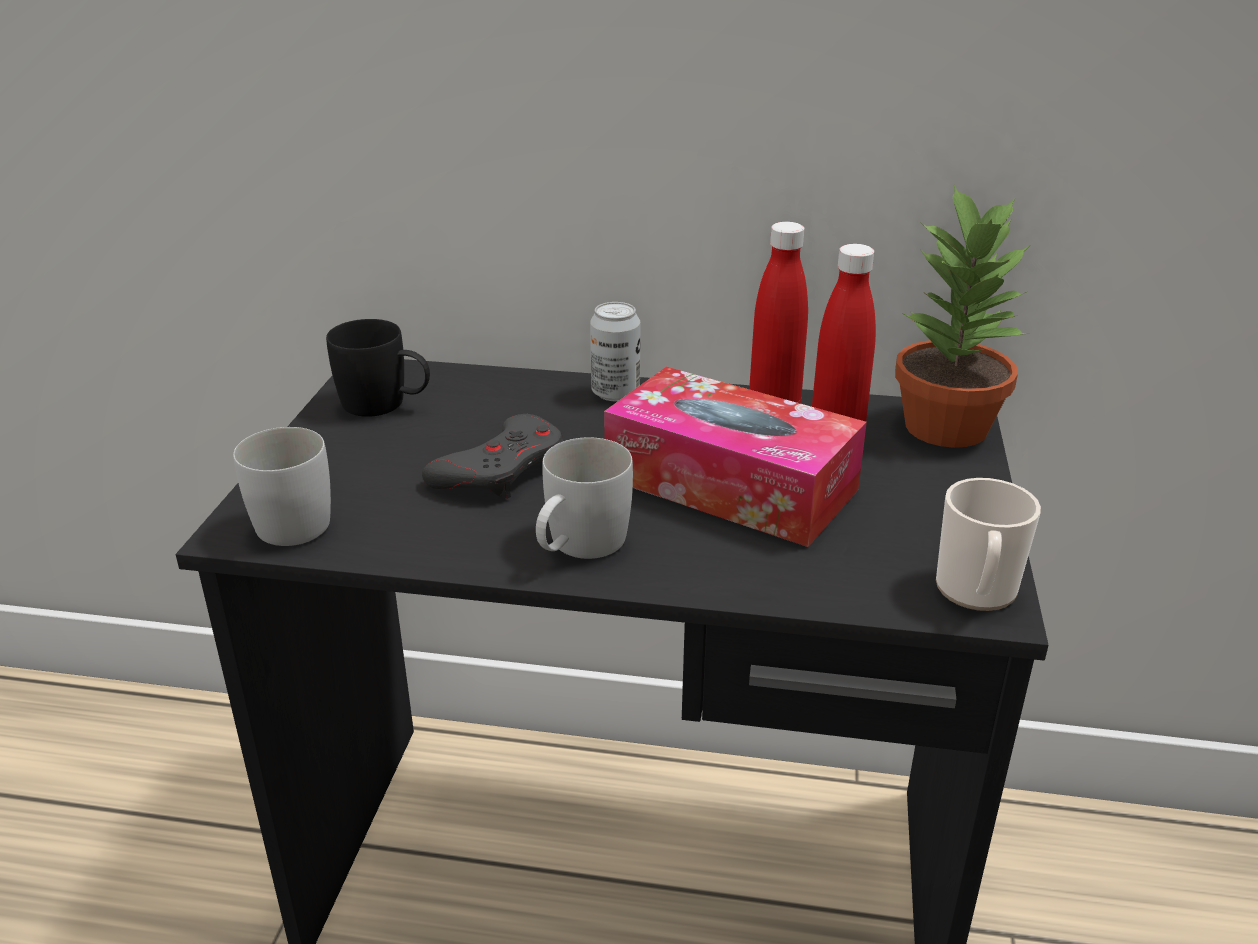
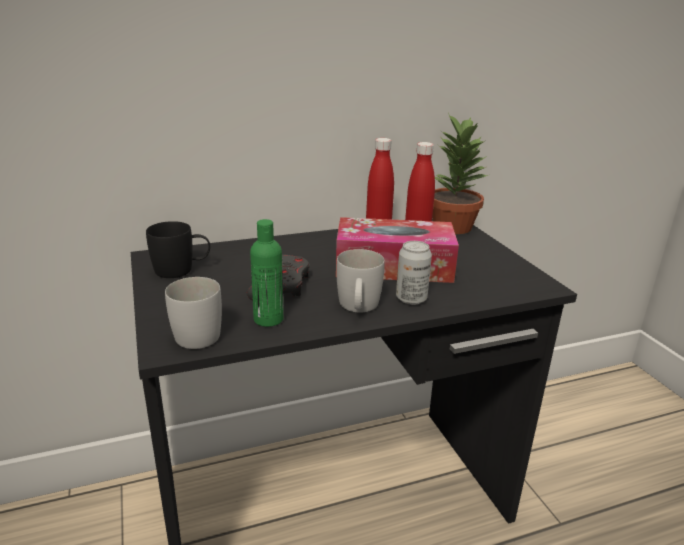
camera: 30 degrees left, 5 degrees down
(419, 526) = (268, 319): none -> green bottle
(615, 393) = (297, 241): can -> can (411, 299)
(976, 593) = (534, 283): mug -> none

